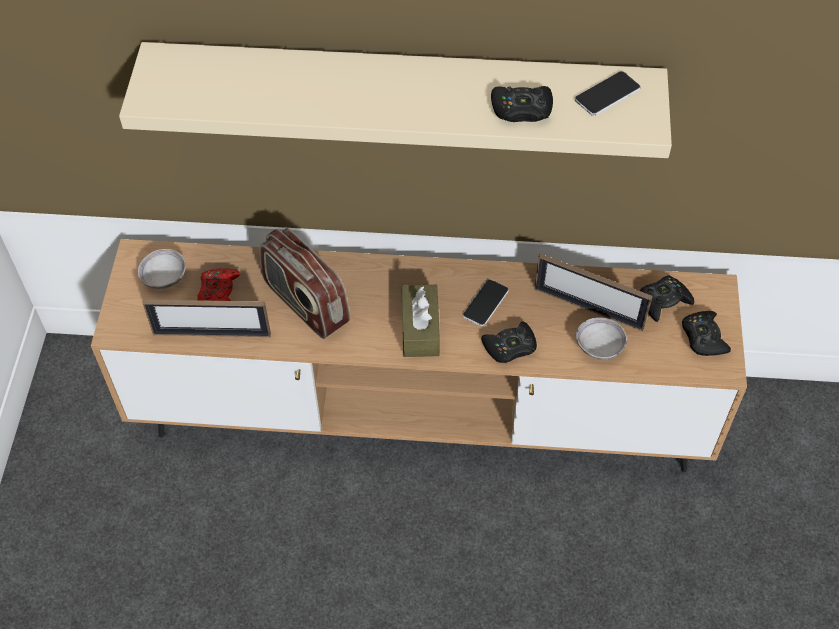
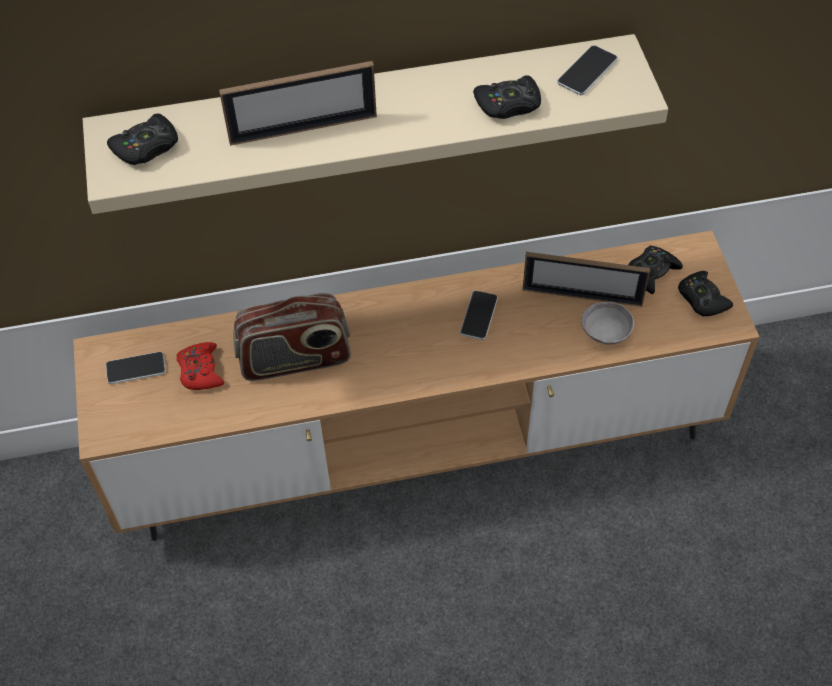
camera: 15 degrees left, 0 degrees up
(164, 278) = (136, 368): grey bowl -> phone
(212, 334) = (207, 415): picture frame -> picture frame (303, 129)
(305, 303) = (295, 360): radio -> radio turned 45 degrees counterclockwise
(420, 328) = (422, 357): brown tissue box -> none
(510, 347) = (518, 353): black game controller -> black game controller (146, 147)

